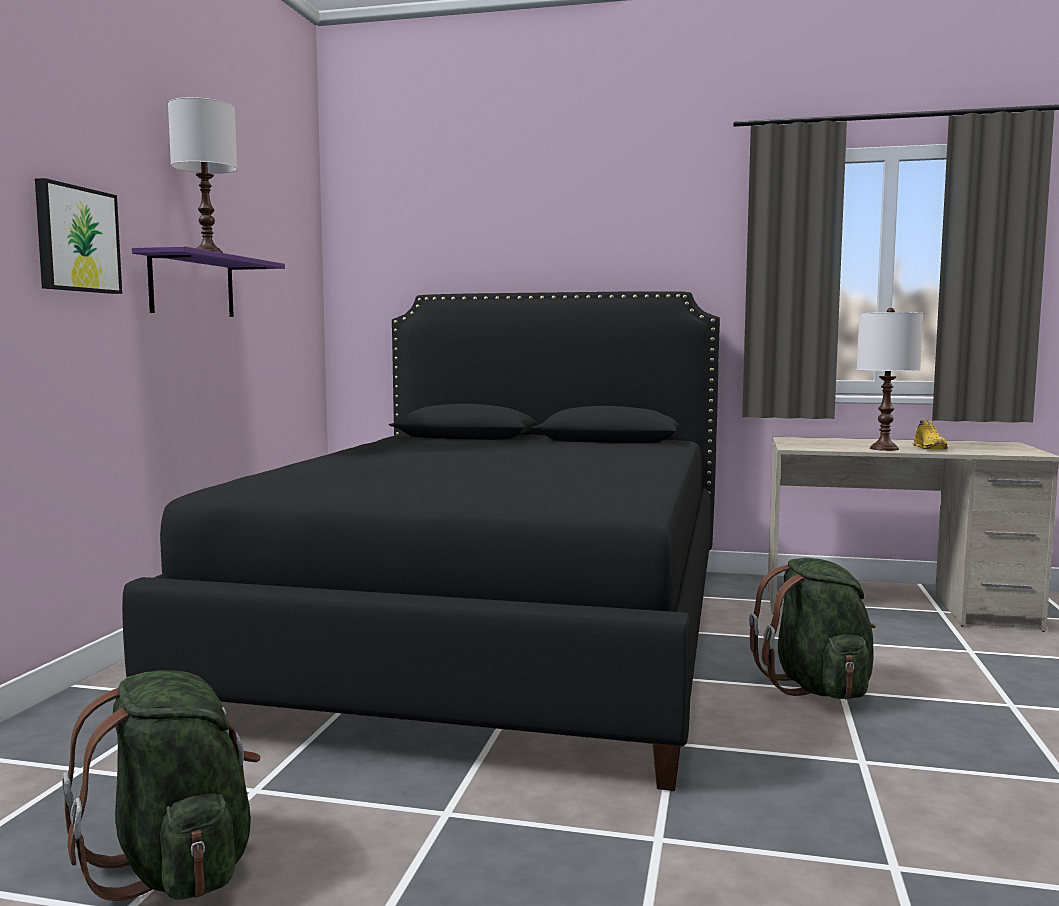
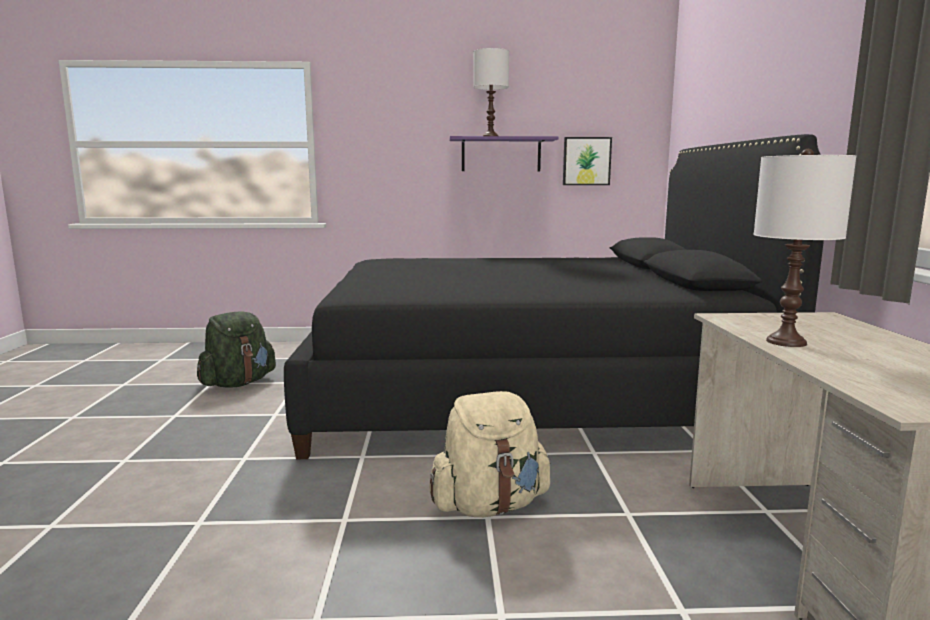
camera: 75 degrees right, 5 degrees up
(76, 239) = (409, 138): picture -> picture (586, 161)
(817, 687) = (489, 506): green backpack -> beige backpack
(930, 448) = (843, 359): yellow shoe -> none

